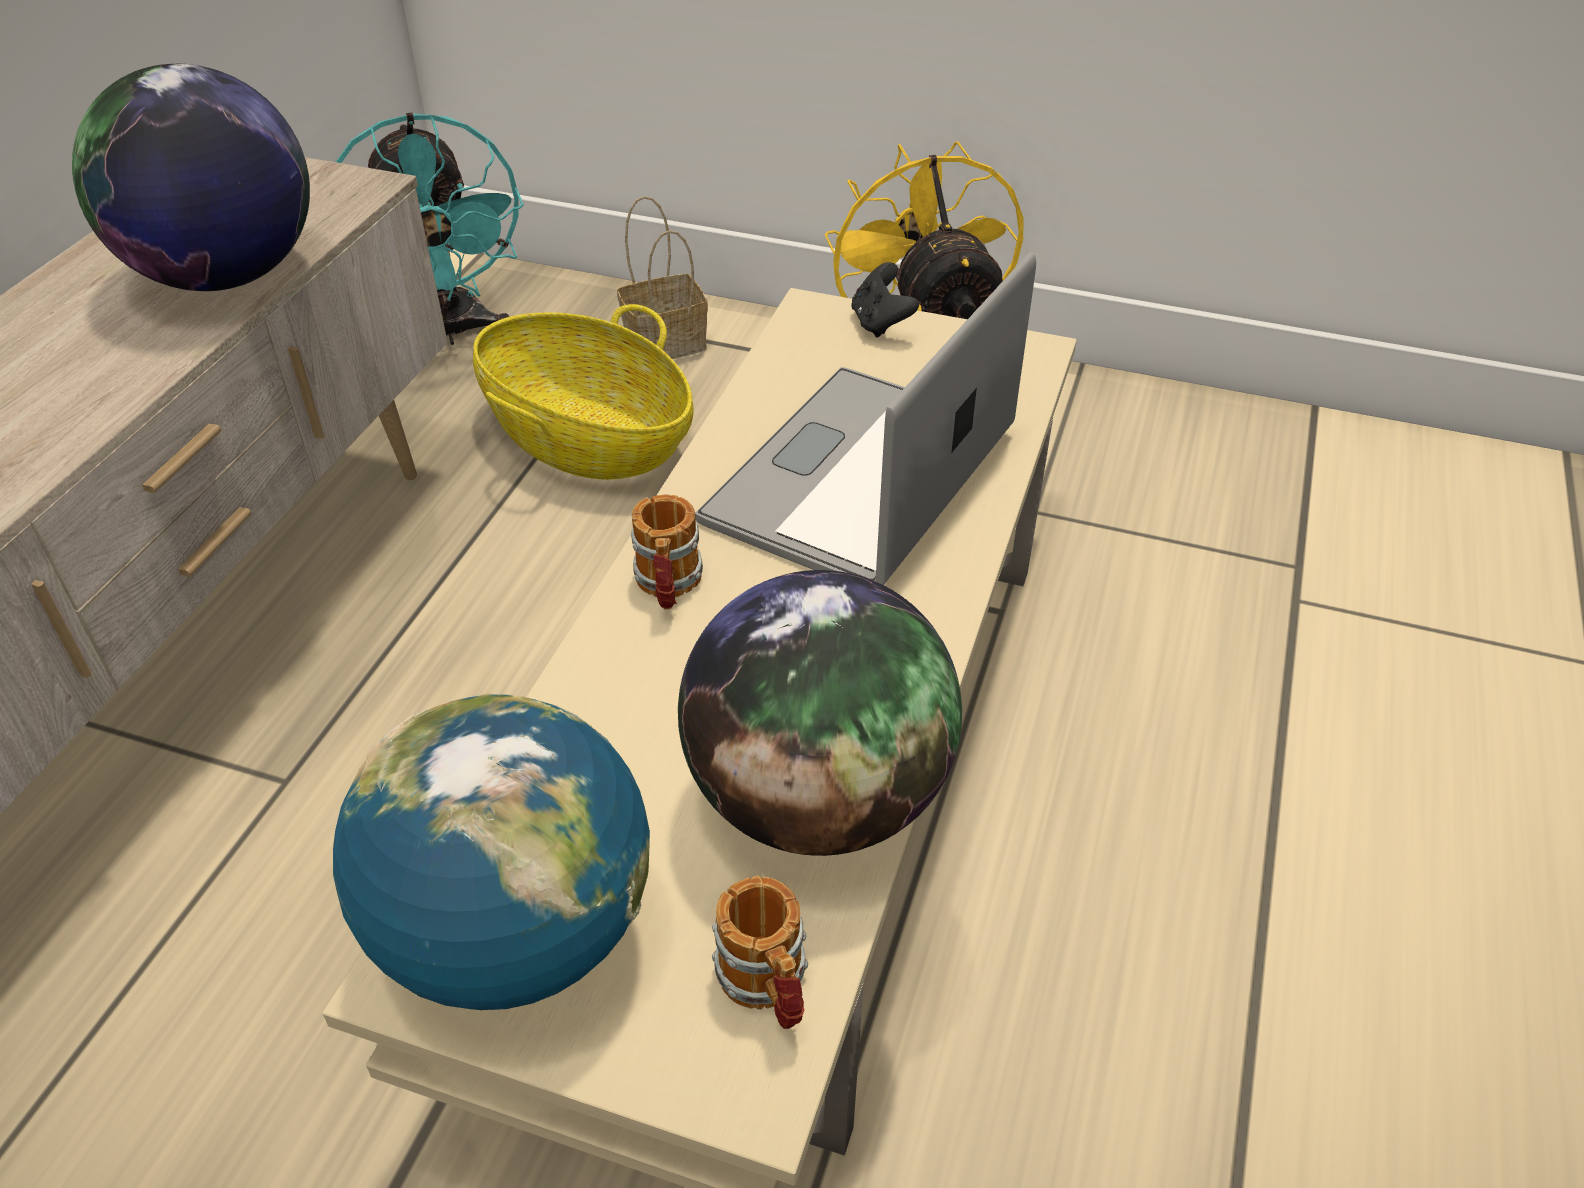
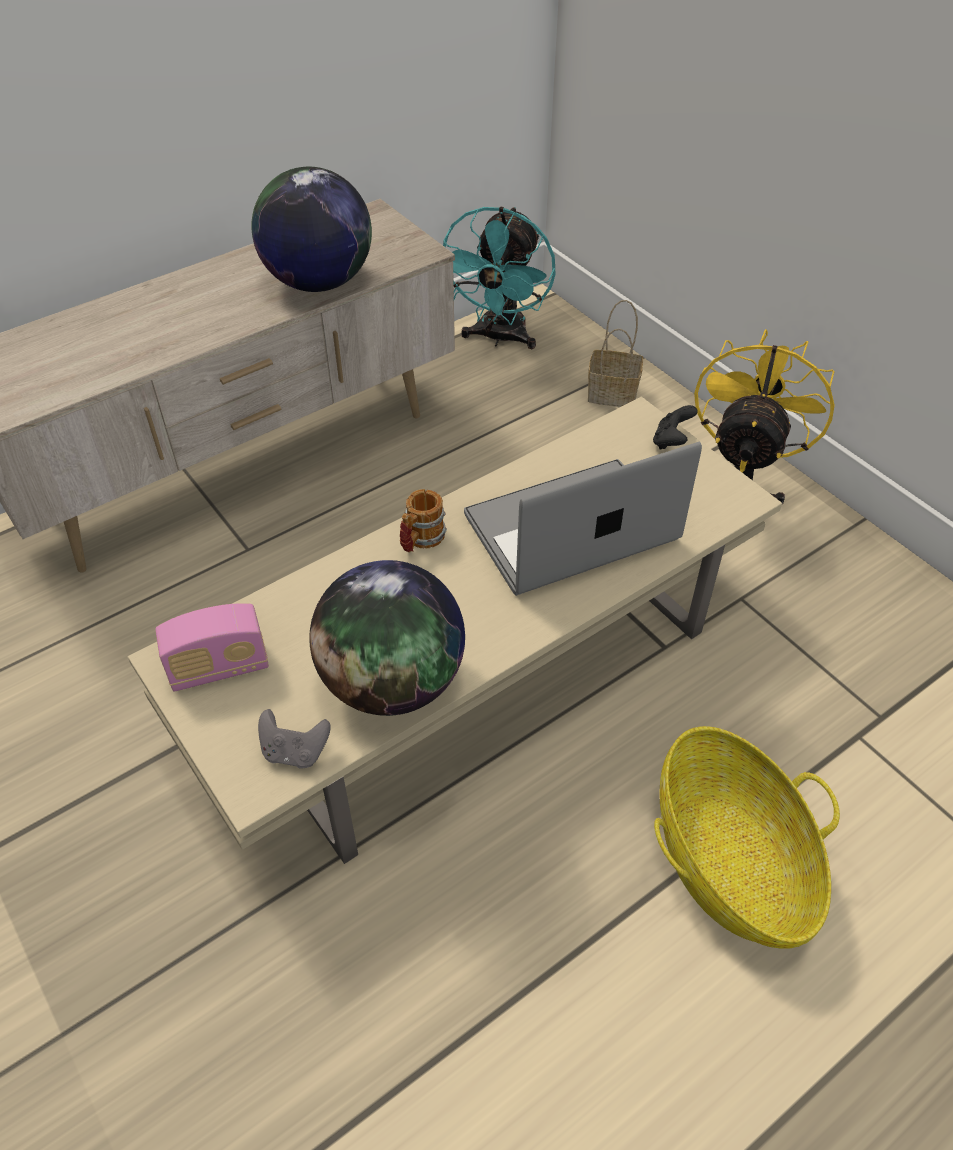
camera: 35 degrees right, 5 degrees up
(517, 935) = (219, 668): globe -> radio
(588, 438) = (522, 434): basket -> basket (729, 860)
(768, 987) = (295, 751): mug -> grey game controller

